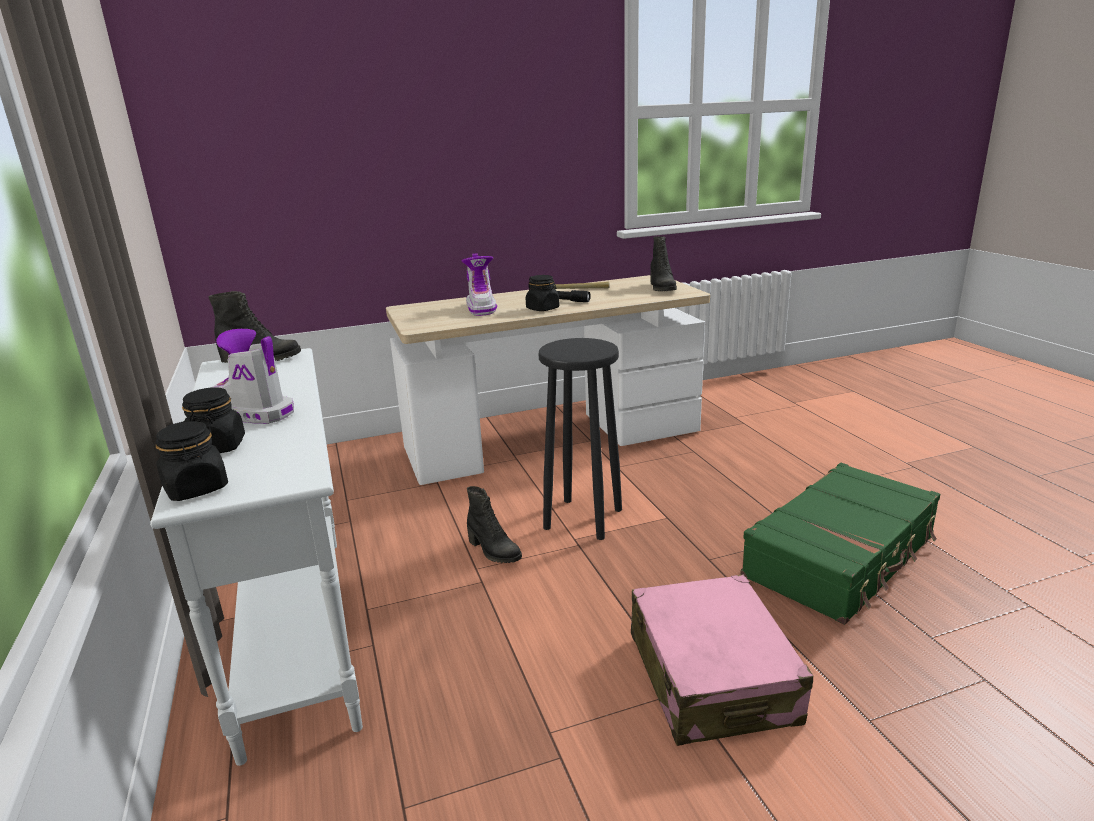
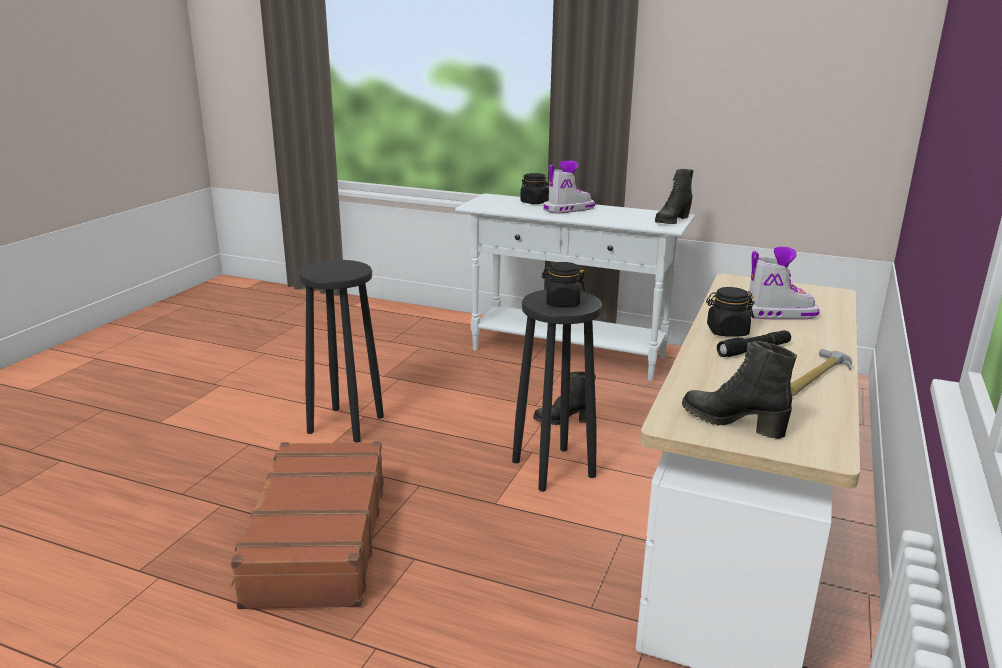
camera: 130 degrees right, 0 degrees up
(196, 488) = (496, 197): black jar -> black jar (562, 303)
(481, 308) = (776, 313): boot -> boot turned 150 degrees clockwise
(711, 677) = (347, 424): pink suitcase -> black stool
(841, 557) = (317, 540): green suitcase -> brown suitcase

